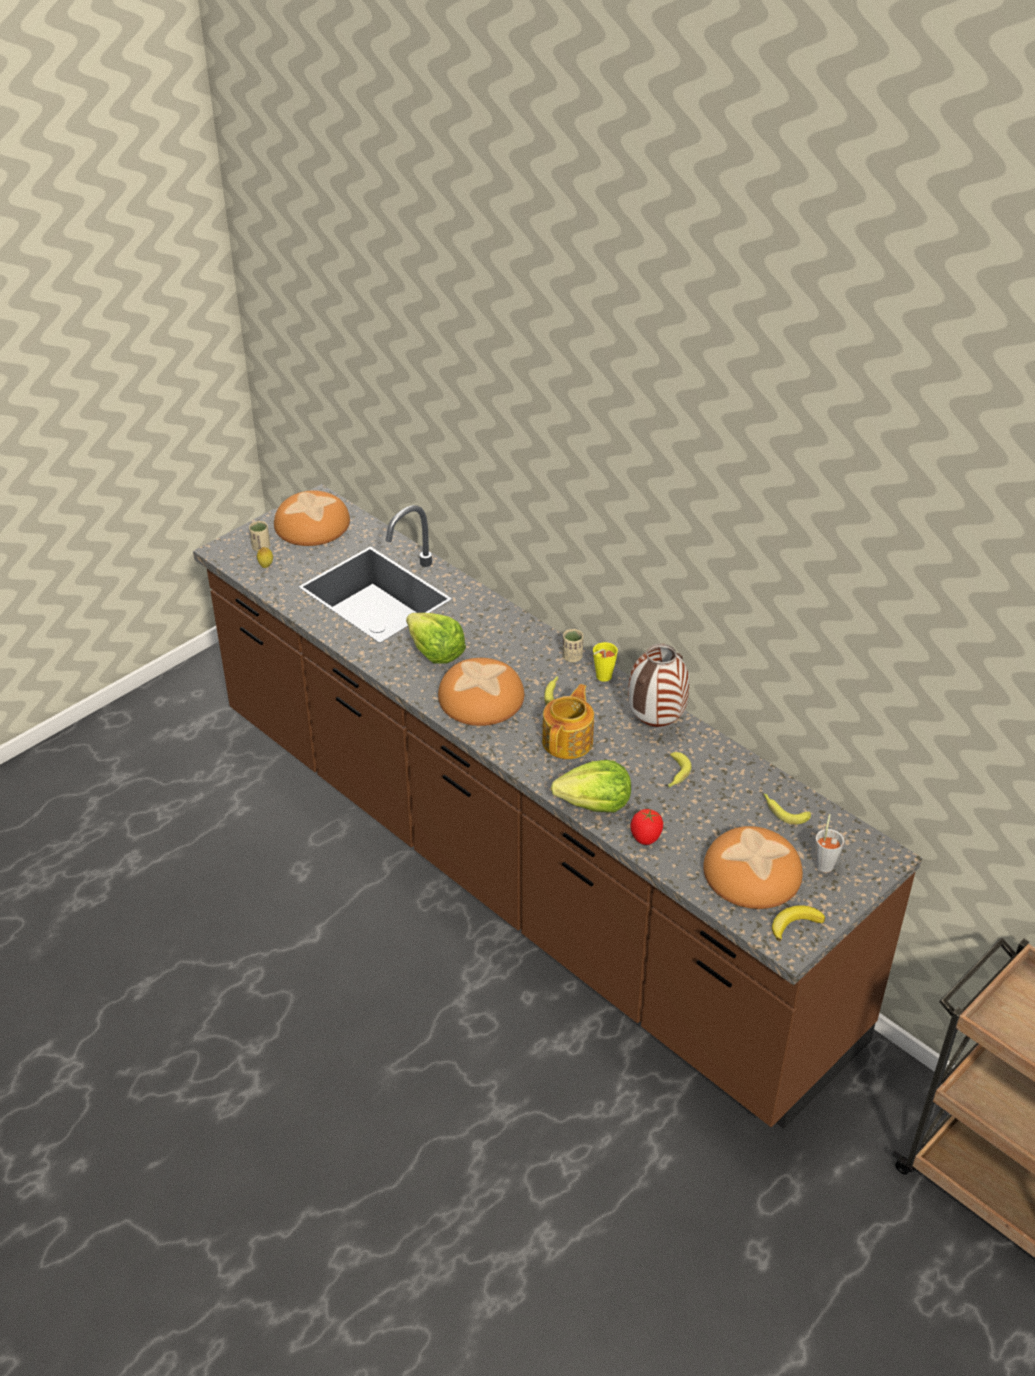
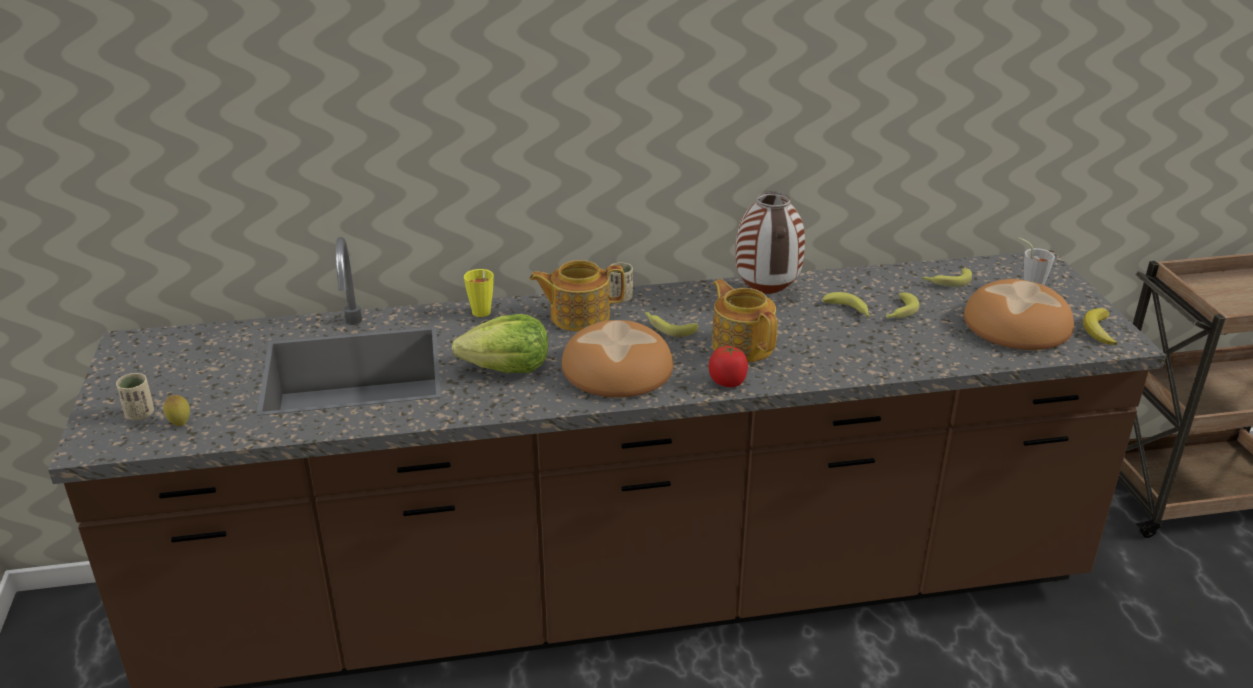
camera: 55 degrees left, 10 degrees down
(312, 524) = (163, 364): bread -> none
(528, 650) = (578, 316): none -> teapot
(595, 804) = (850, 365): lettuce -> none
(601, 678) = (670, 295): yellow cup -> yellow cup (481, 314)
(645, 838) = (924, 357): tomato -> tomato (728, 382)
(702, 801) = (898, 312): none -> banana

